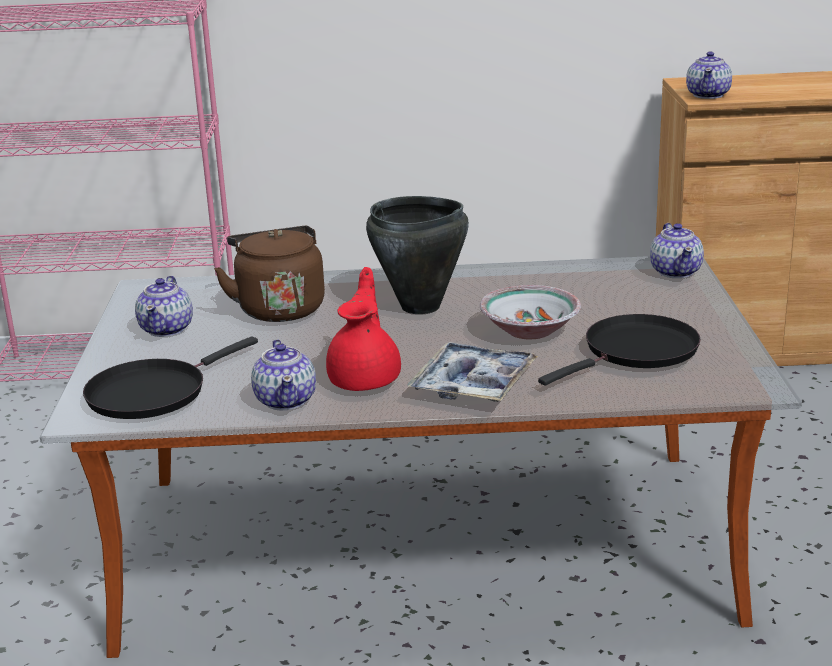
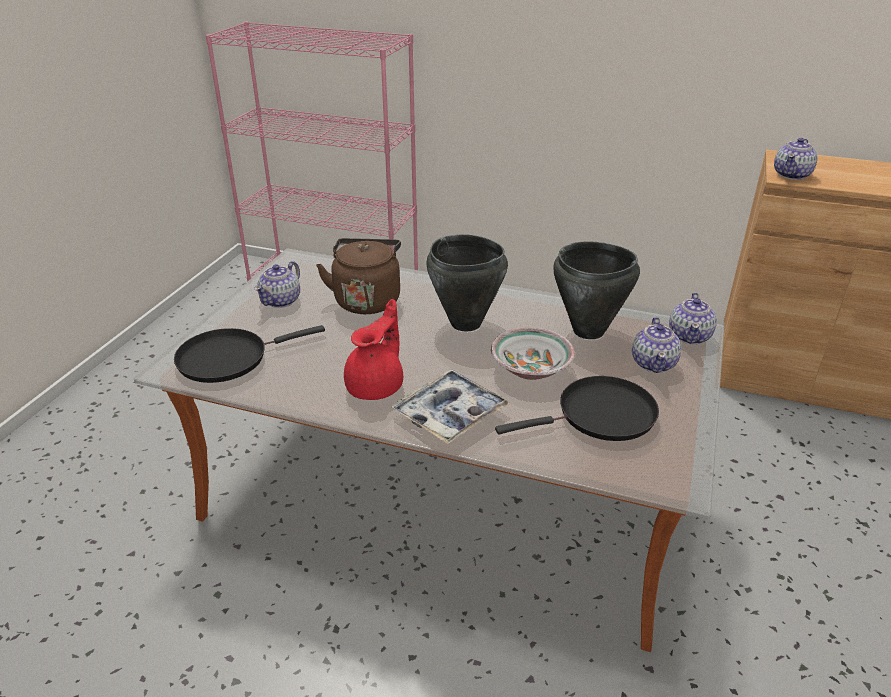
camera: 20 degrees right, 10 degrees up
(286, 400) = (308, 391): teapot -> teapot (654, 363)
(566, 288) = (589, 331): none -> black cooking pot

